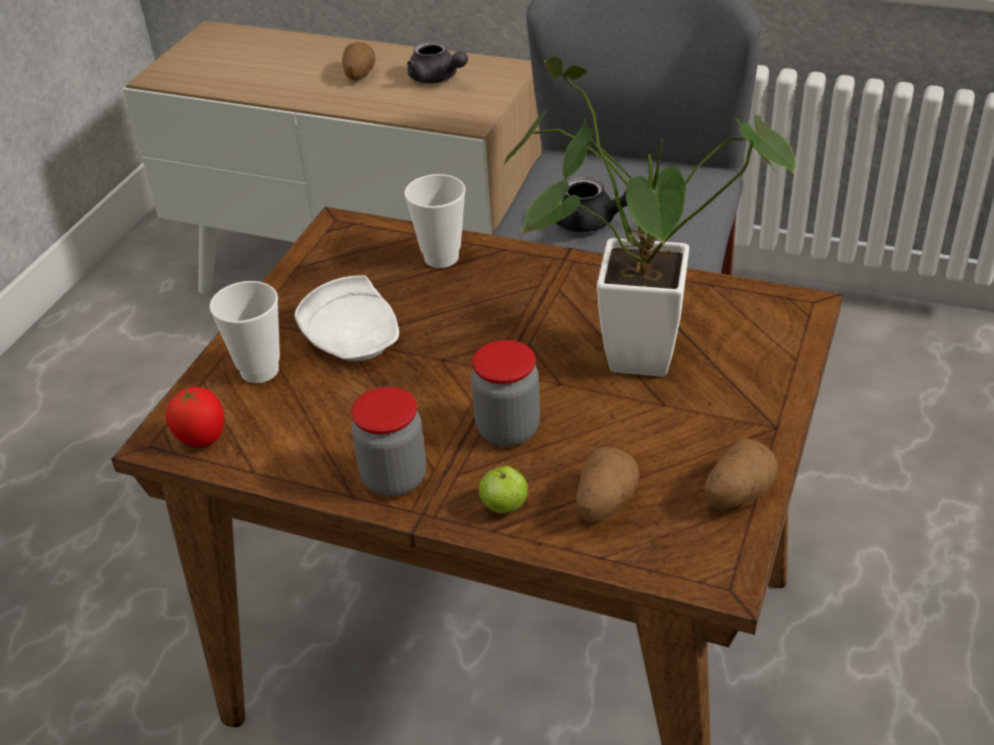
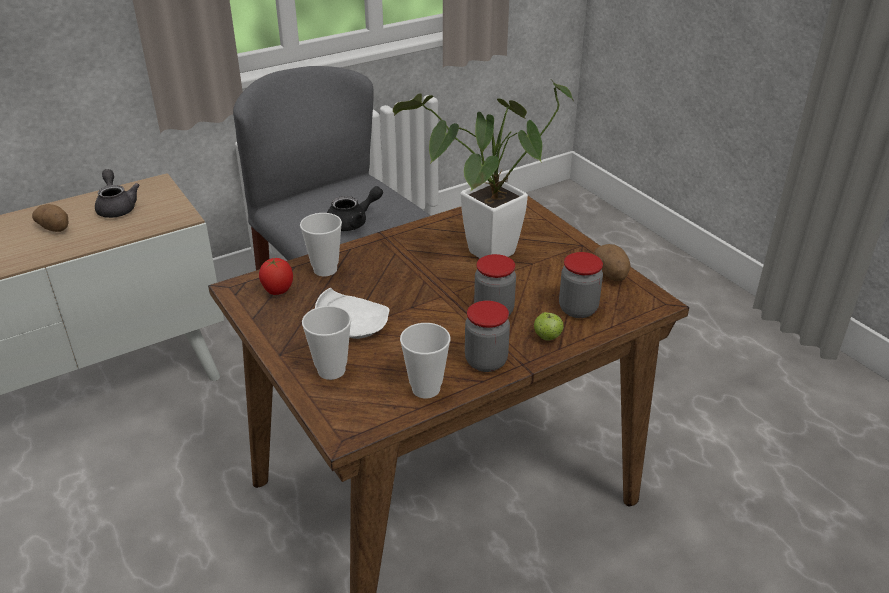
camera: 55 degrees left, 5 degrees down
(203, 440) = (365, 416): tomato -> tomato (277, 292)
(293, 458) = (426, 388): none -> cup
(437, 79) = (117, 207): grey teapot -> grey teapot turned 105 degrees counterclockwise
(604, 503) = (578, 309): potato -> jar

